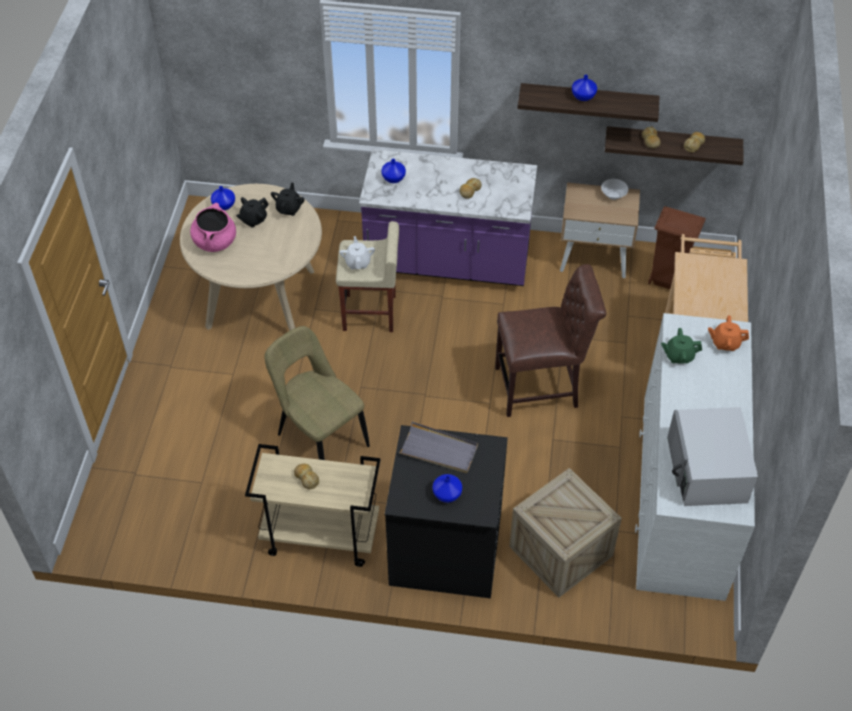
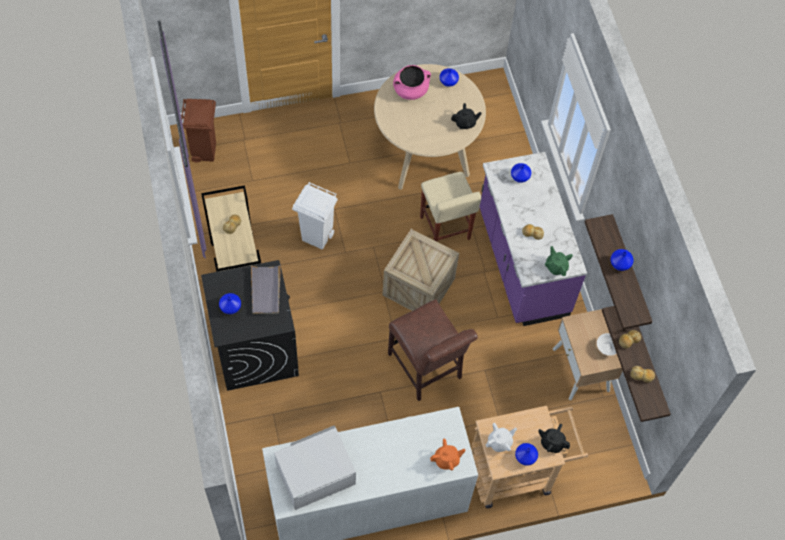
camera: 65 degrees right, 10 degrees up
(253, 219) = (443, 105): black teapot -> black teapot (552, 443)
(320, 438) = (317, 237): beige chair -> white trash can
(358, 262) = (444, 189): white teapot -> white teapot (500, 442)
(560, 551) = (282, 425): crate -> crate (418, 286)
(666, 280) = (582, 433): brown trash can -> brown trash can (204, 151)
(678, 356) = (418, 428): green teapot -> green teapot (556, 267)
(725, 343) = (447, 460): orange teapot -> orange teapot turned 90 degrees clockwise
(730, 287) = (525, 456): none -> blue vase

